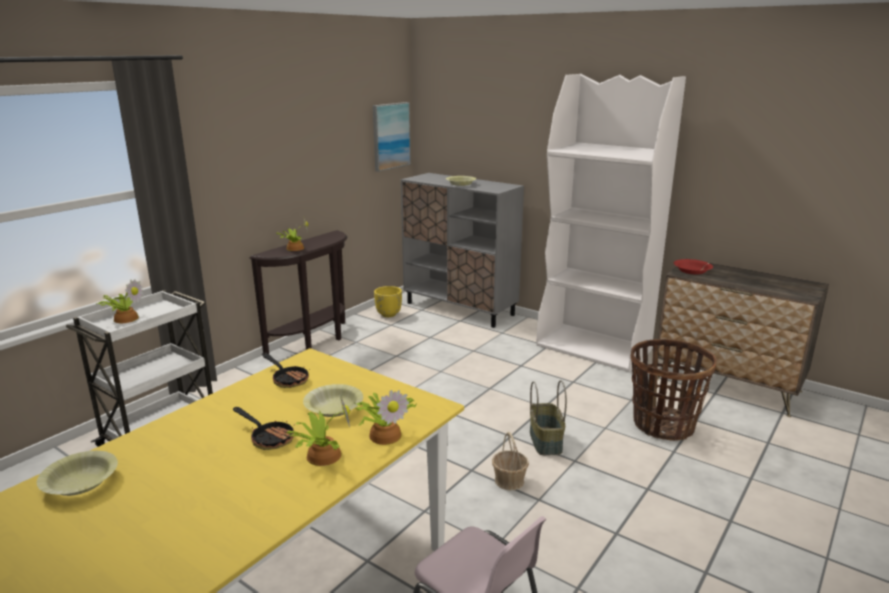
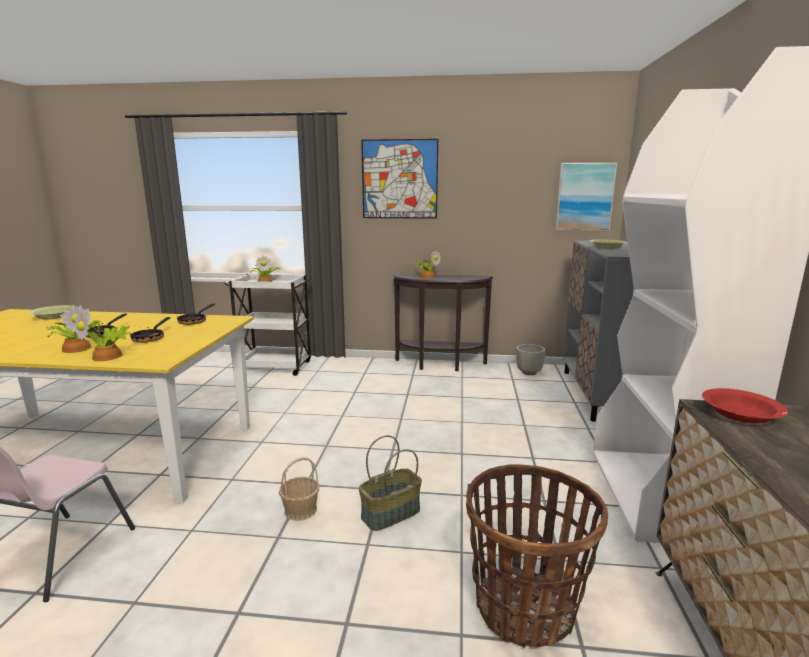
camera: 60 degrees right, 5 degrees down
(240, 138) = (399, 179): none -> picture
(334, 408) = (151, 338): yellow bowl -> frying pan
(388, 314) = (529, 372): yellow planter -> grey planter

